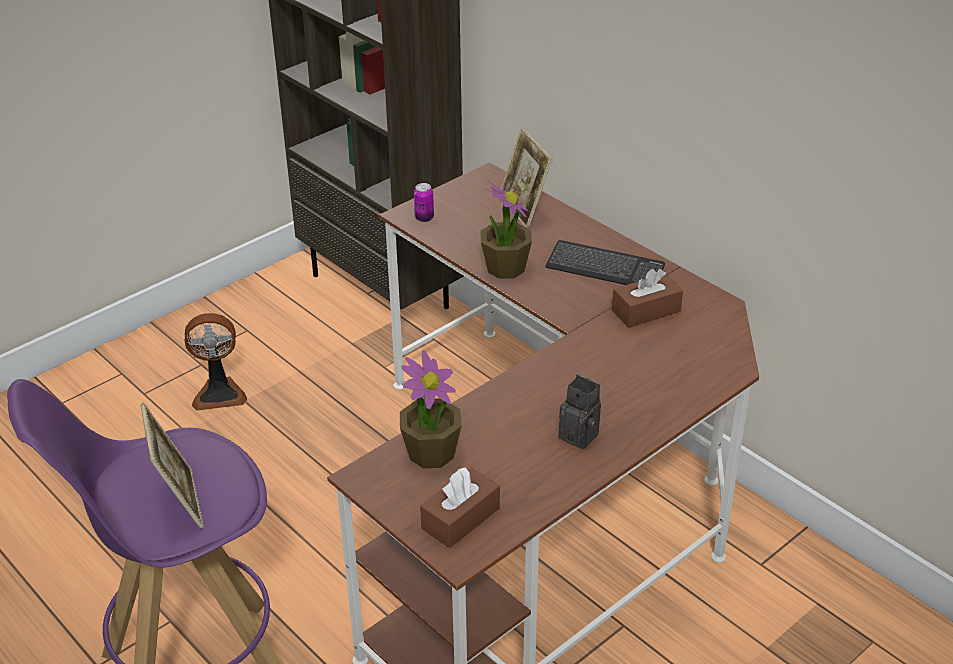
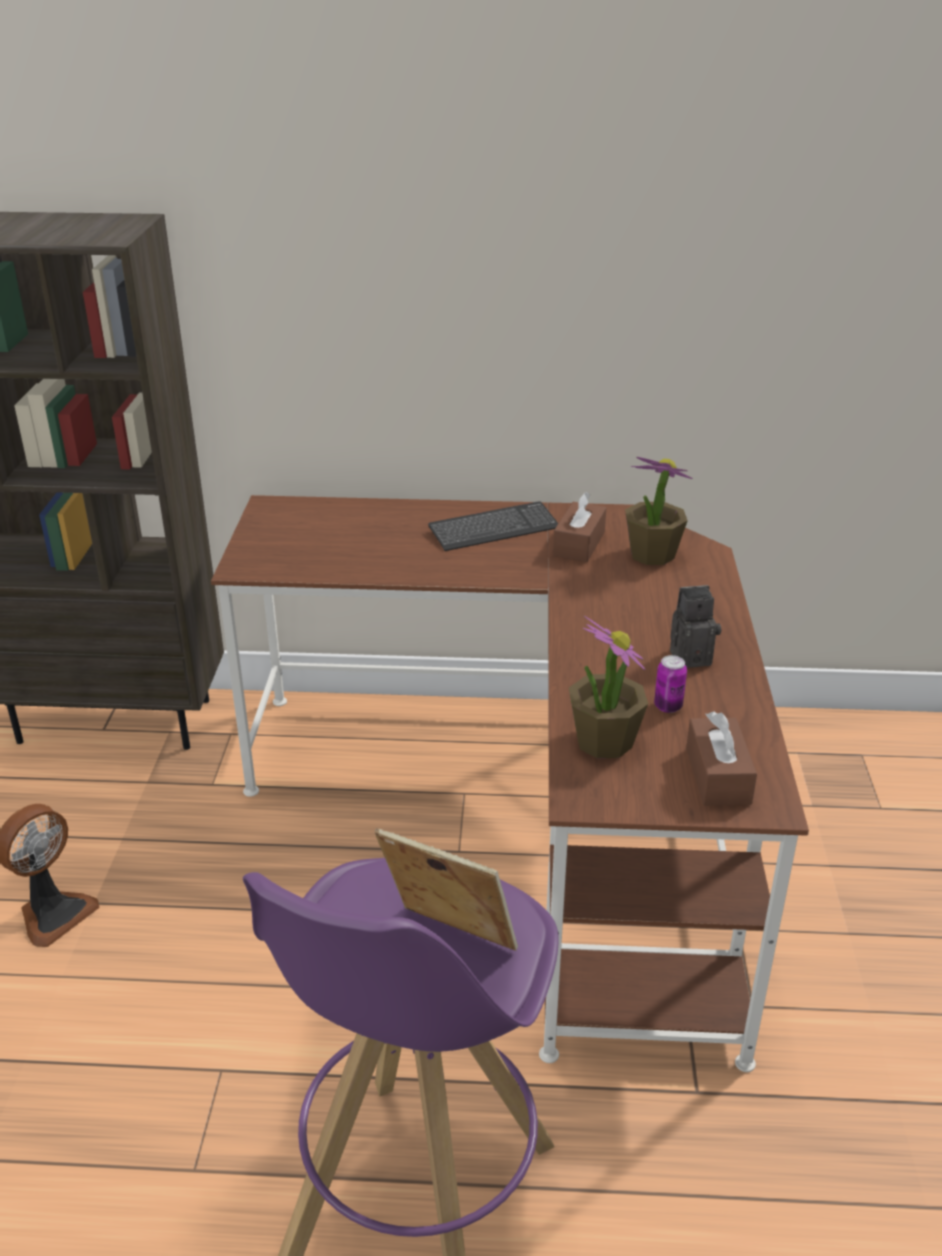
camera: 45 degrees left, 5 degrees down
(424, 218) = (264, 563): can -> can (668, 706)
(505, 268) = (410, 567): potted plant -> potted plant (651, 554)
(524, 210) = (349, 517): picture frame -> none

